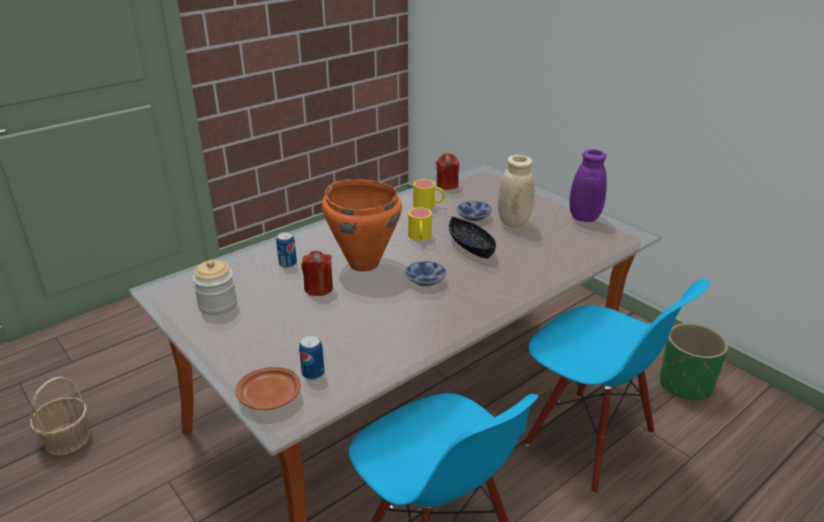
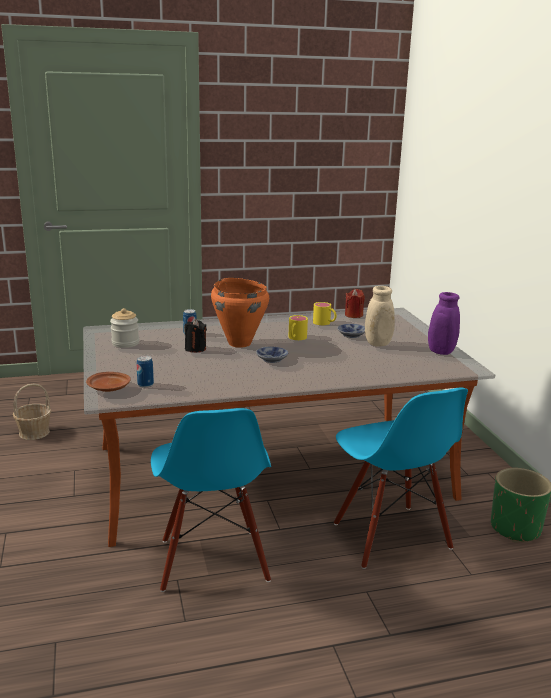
camera: 25 degrees right, 10 degrees down
(318, 288) = (195, 348): red candle -> black candle
(470, 245) = (328, 349): black bowl -> none

